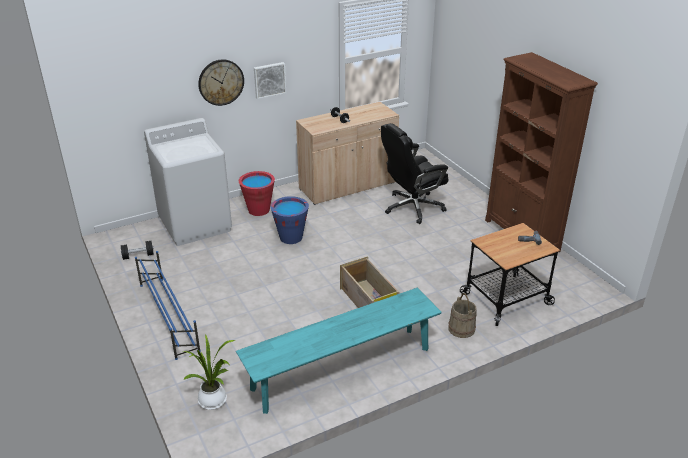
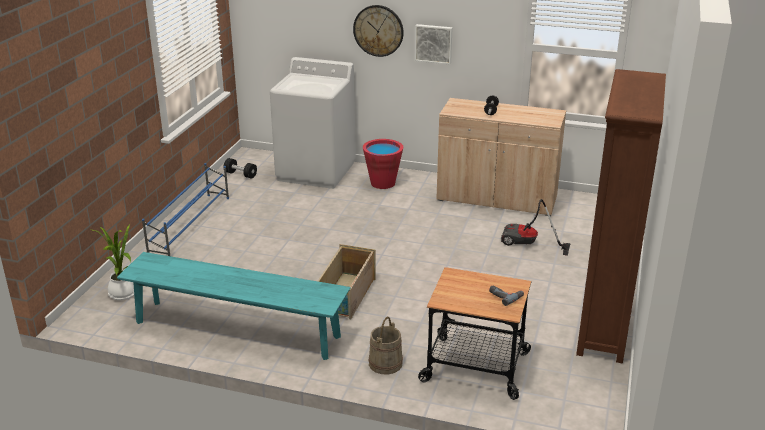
camera: 45 degrees right, 5 degrees down
(291, 237) = (371, 216): blue bucket -> none
(412, 207) = (528, 245): black office chair -> vacuum cleaner

